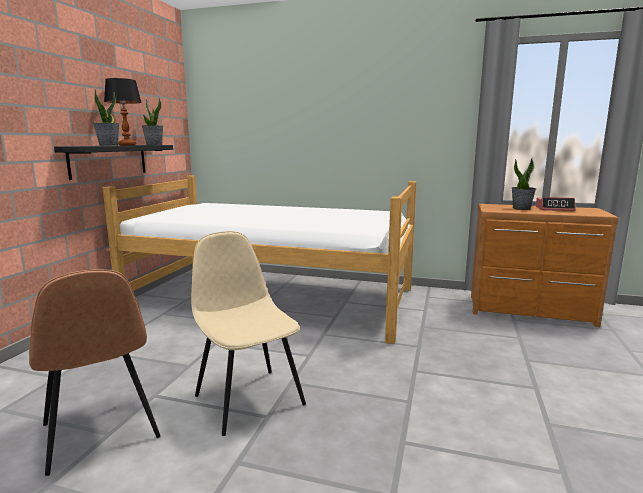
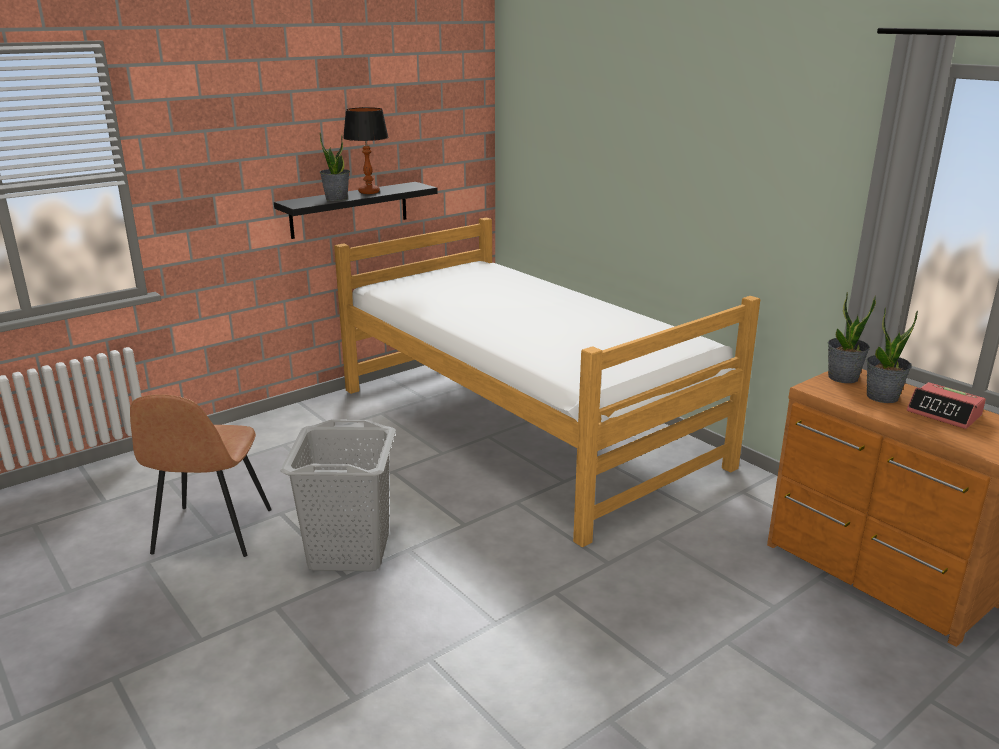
camera: 35 degrees right, 10 degrees up
(154, 144) = (412, 187): potted plant -> potted plant (843, 377)
(248, 398) = (350, 550): beige chair -> grey laundry basket

